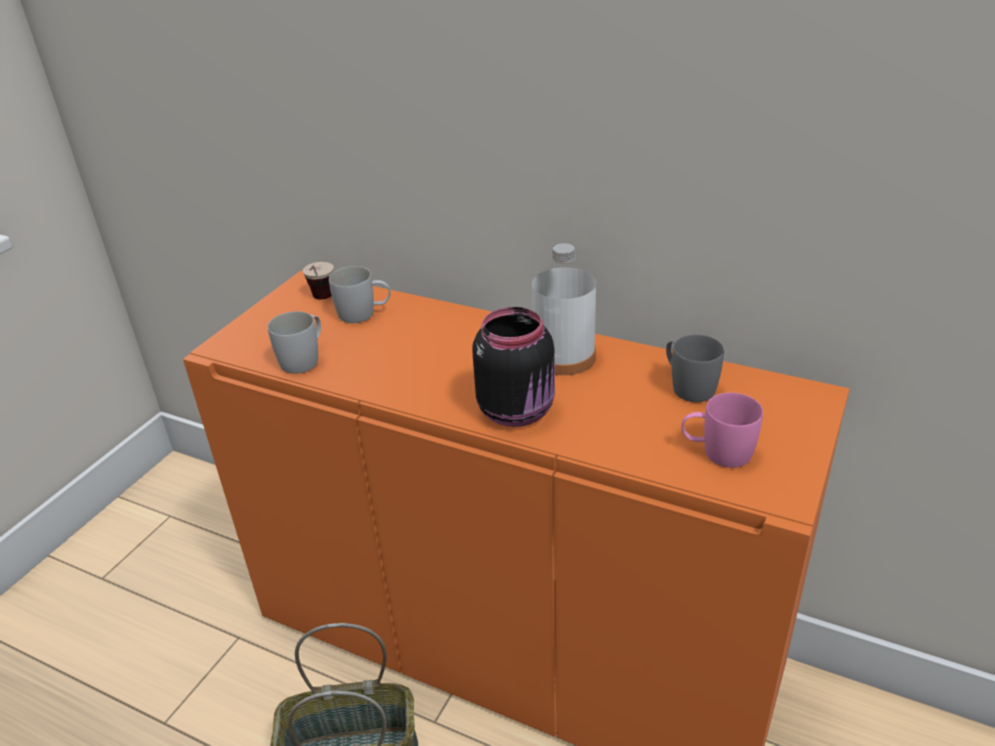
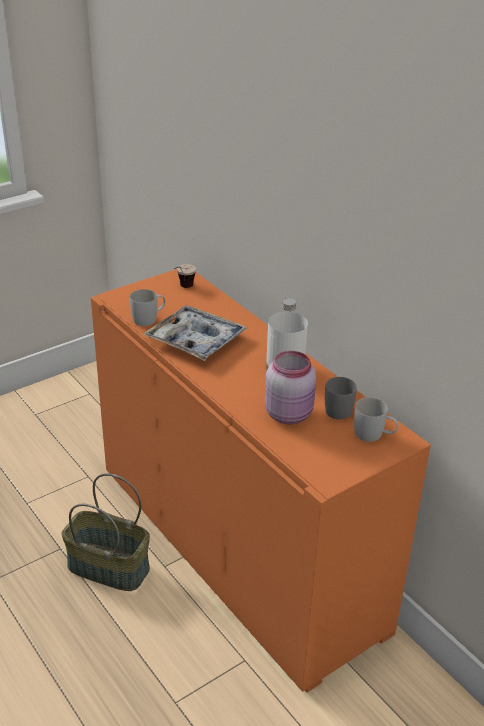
camera: 25 degrees right, 0 degrees up
(364, 314) = (199, 304): white mug -> white mug (374, 435)
(403, 365) = (195, 340): none -> tray
(518, 410) = (233, 386): black jar -> none
(634, 419) = (289, 414): none -> pink jar
(717, 452) = (316, 447): pink mug -> none

